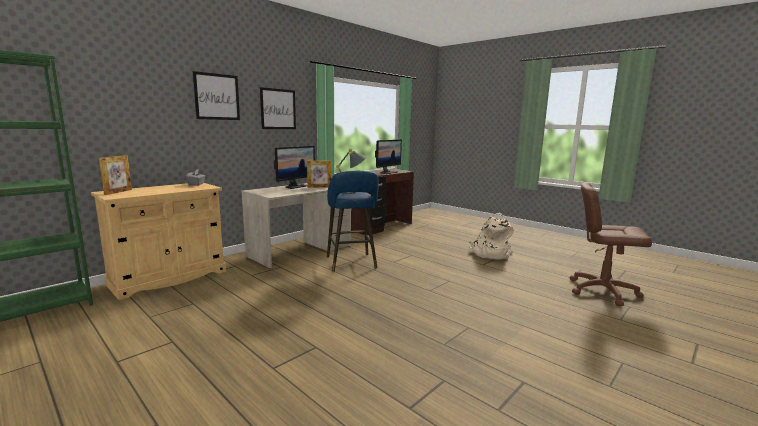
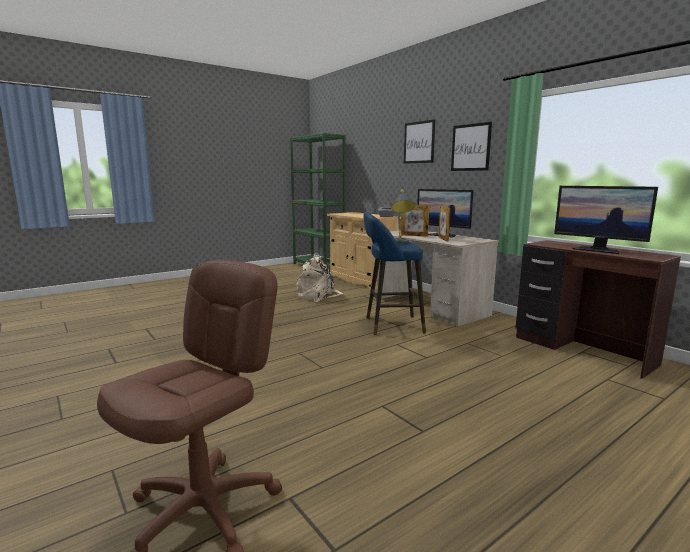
camera: 100 degrees right, 0 degrees up
(118, 192) = (352, 213): picture frame -> picture frame (414, 235)
(490, 254) = (446, 428): beige backpack -> beige backpack (318, 296)

